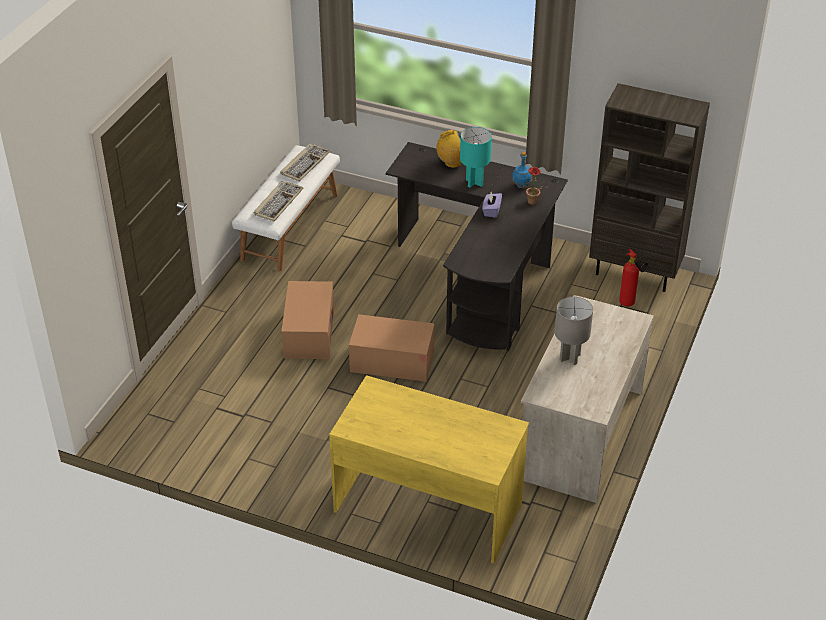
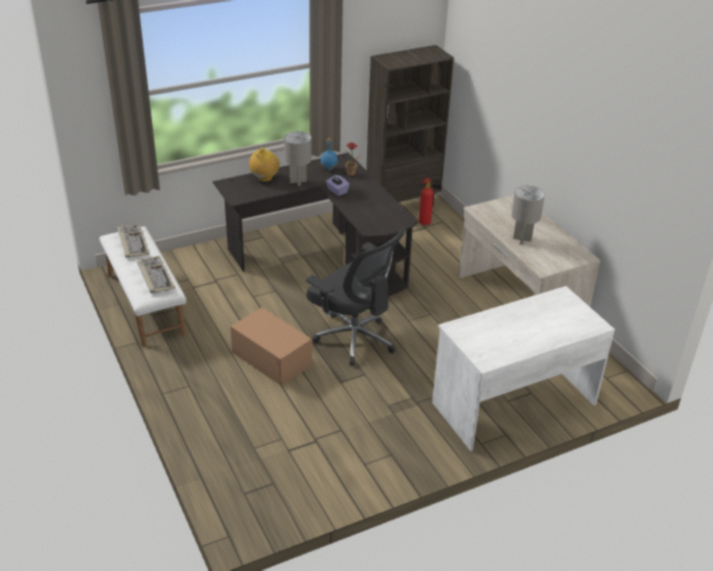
camera: 50 degrees left, 5 degrees down
(392, 361) = (353, 338): cardboard box -> office chair
(428, 506) = (513, 403): yellow desk -> white desk
(474, 182) = (298, 182): turquoise table lamp -> grey table lamp

